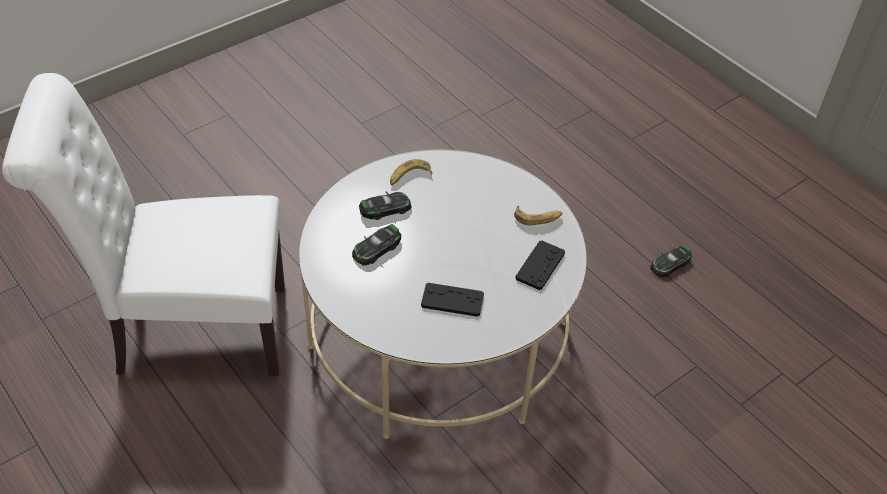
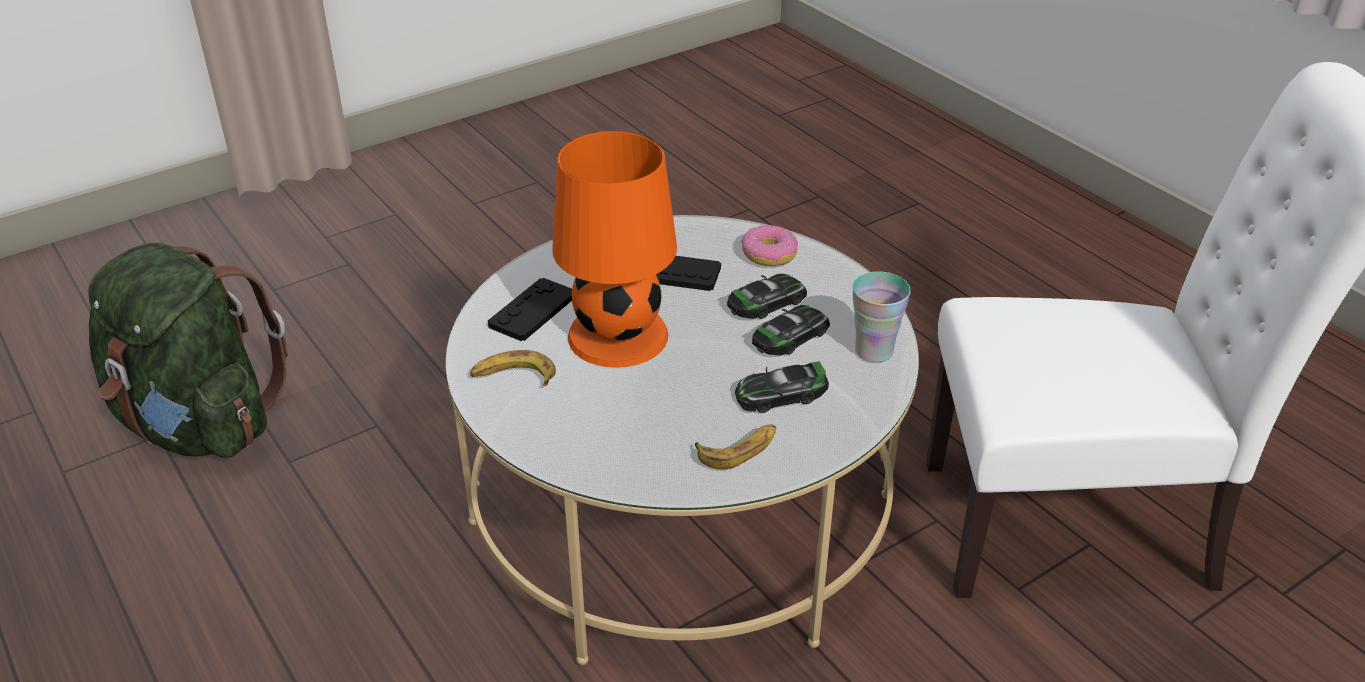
camera: 175 degrees left, 10 degrees down
(327, 239) = (874, 351): none -> cup
(387, 320) = (768, 254): none -> donut
(482, 247) = (619, 336): none -> orange table lamp
(670, 264) = (232, 624): toy car -> toy car (766, 303)
(775, 394) = (199, 425): none -> green backpack

